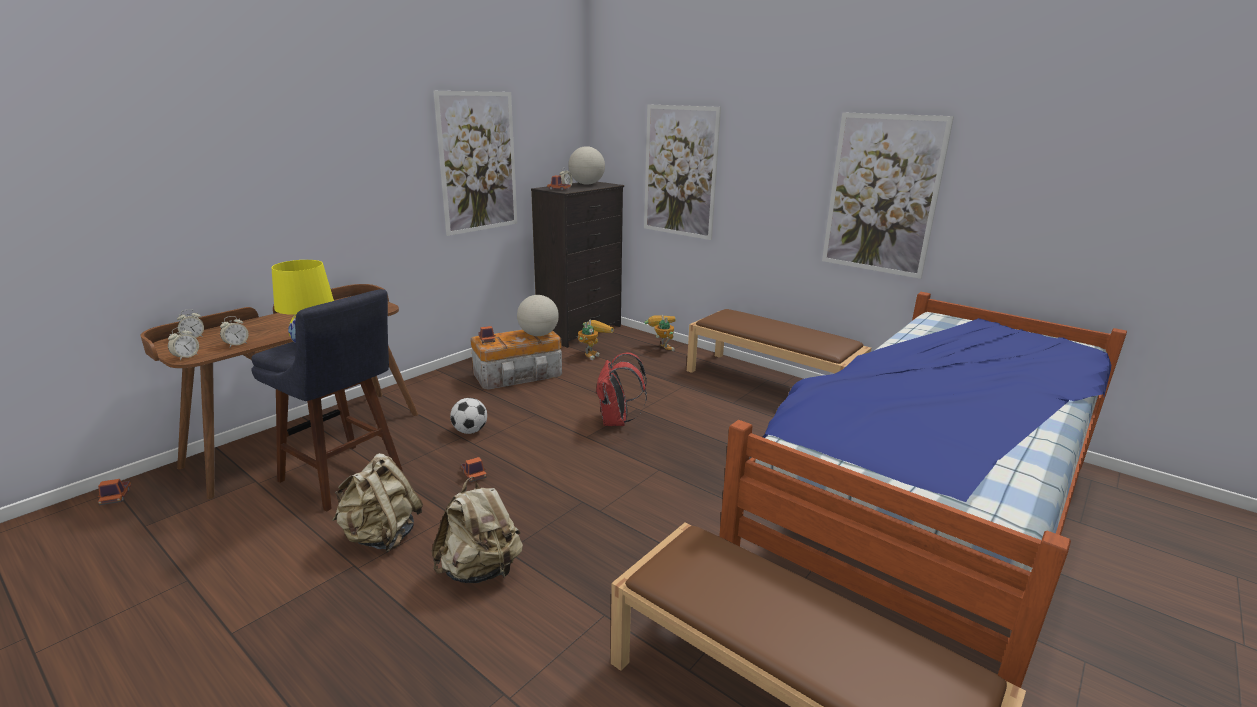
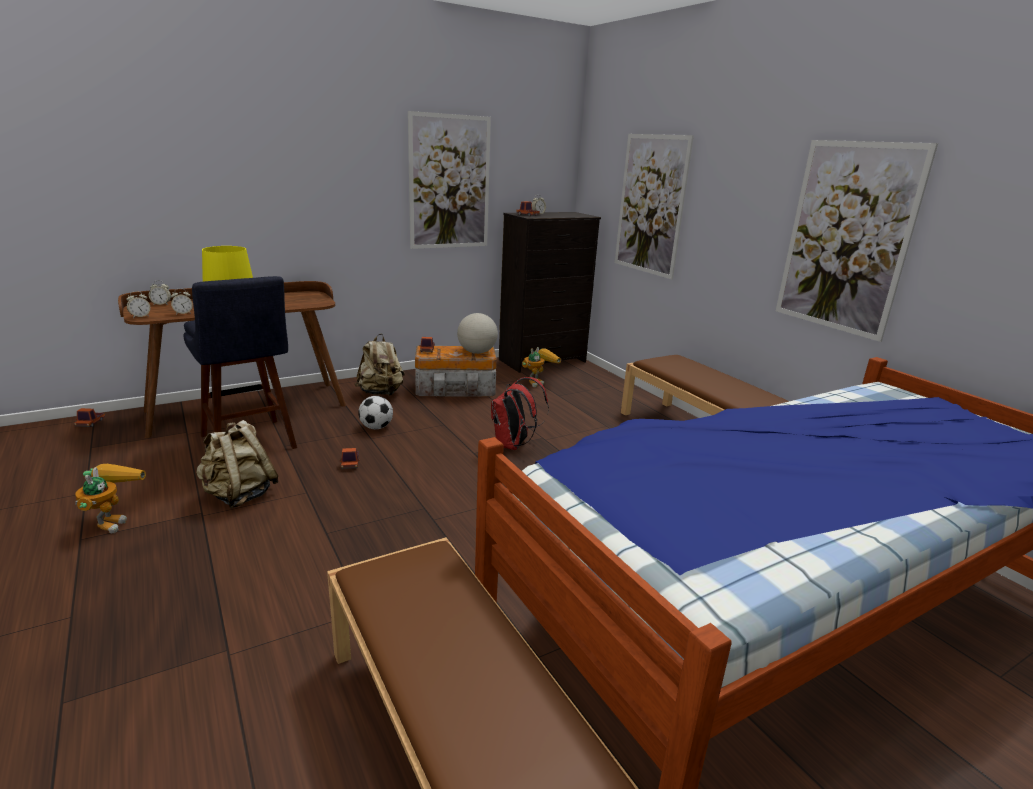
camera: 20 degrees right, 0 degrees up
(480, 570) = (292, 543): beige backpack -> beige backpack (381, 393)
(587, 184) = (564, 213): globe -> none
(661, 347) = (612, 387): toy robot -> toy robot (113, 520)

